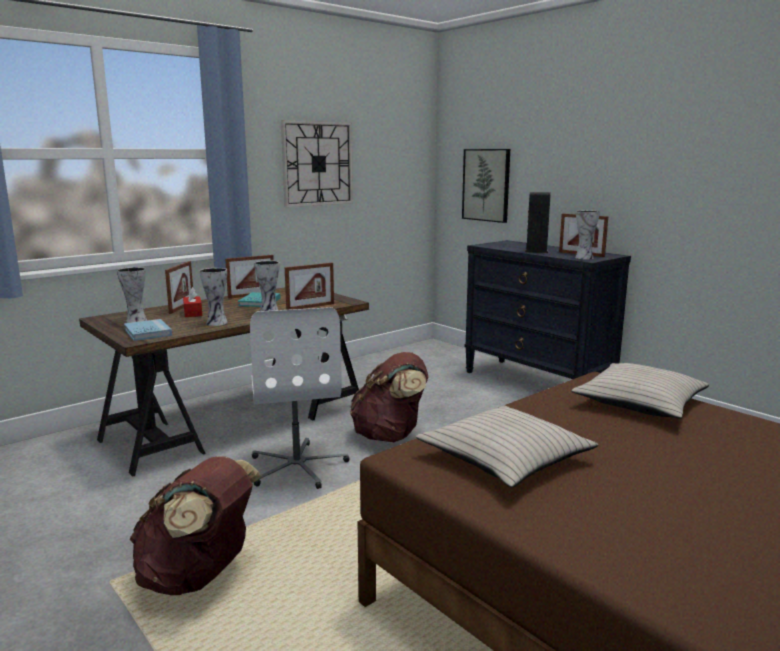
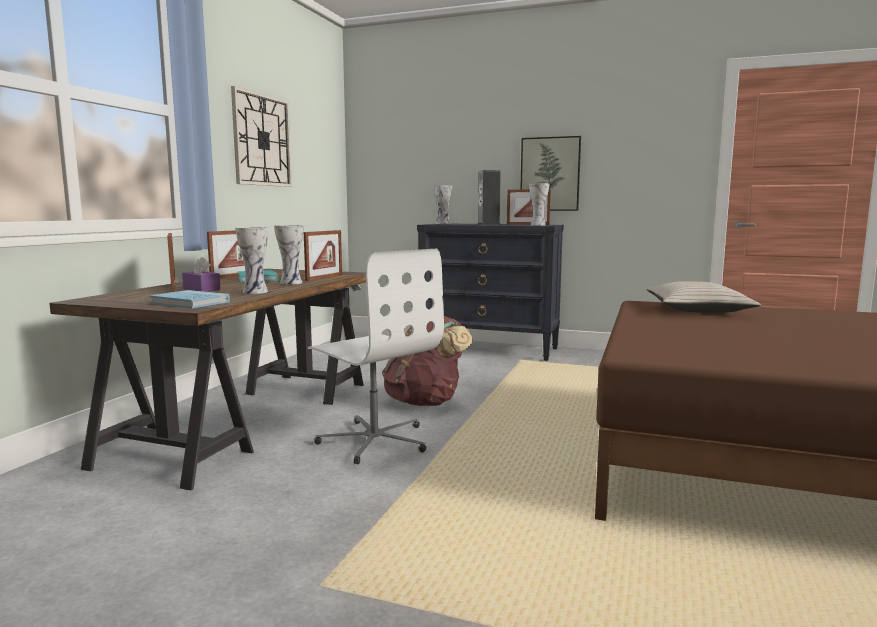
camera: 30 degrees left, 5 degrees down
(136, 322) = (147, 298): vase -> vase (443, 223)
(193, 313) = (201, 289): red tissue box -> purple tissue box
(199, 576) = (417, 549): brown backpack -> none
(486, 185) = (409, 173): picture -> picture (550, 174)
(506, 458) = (702, 343): beige pillow -> none

